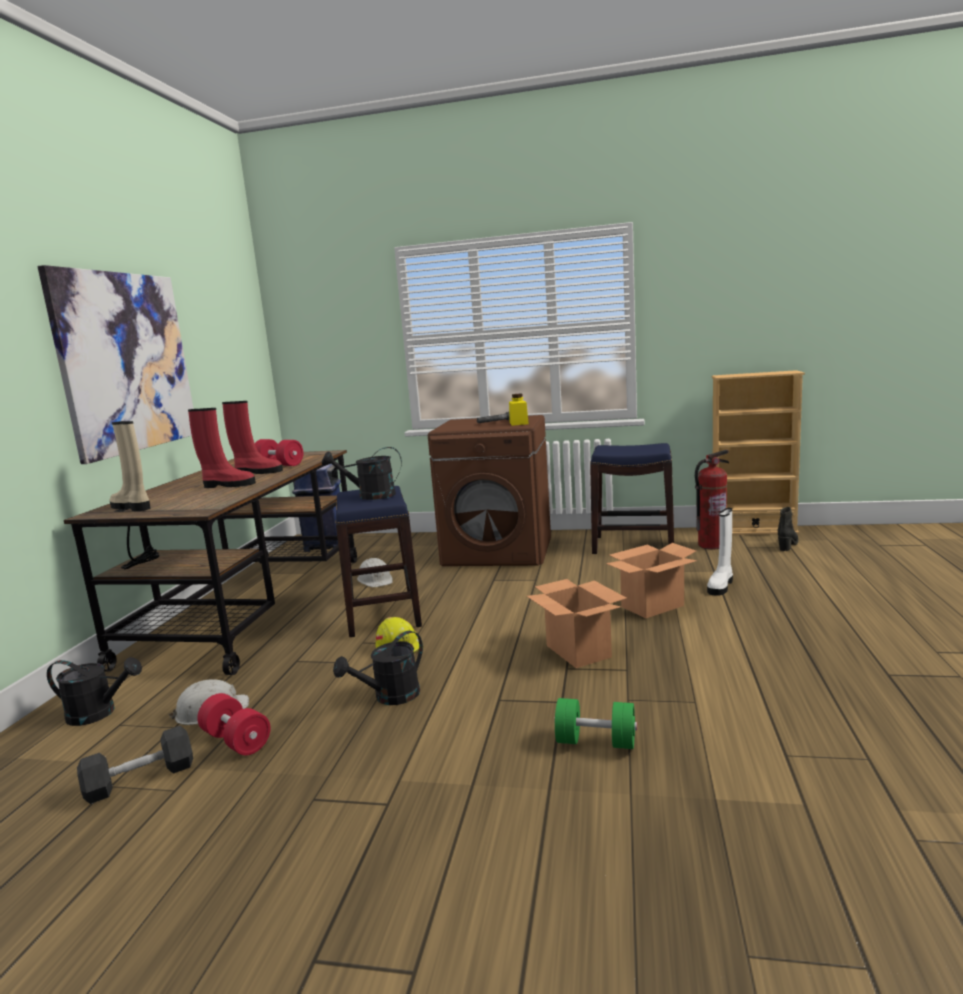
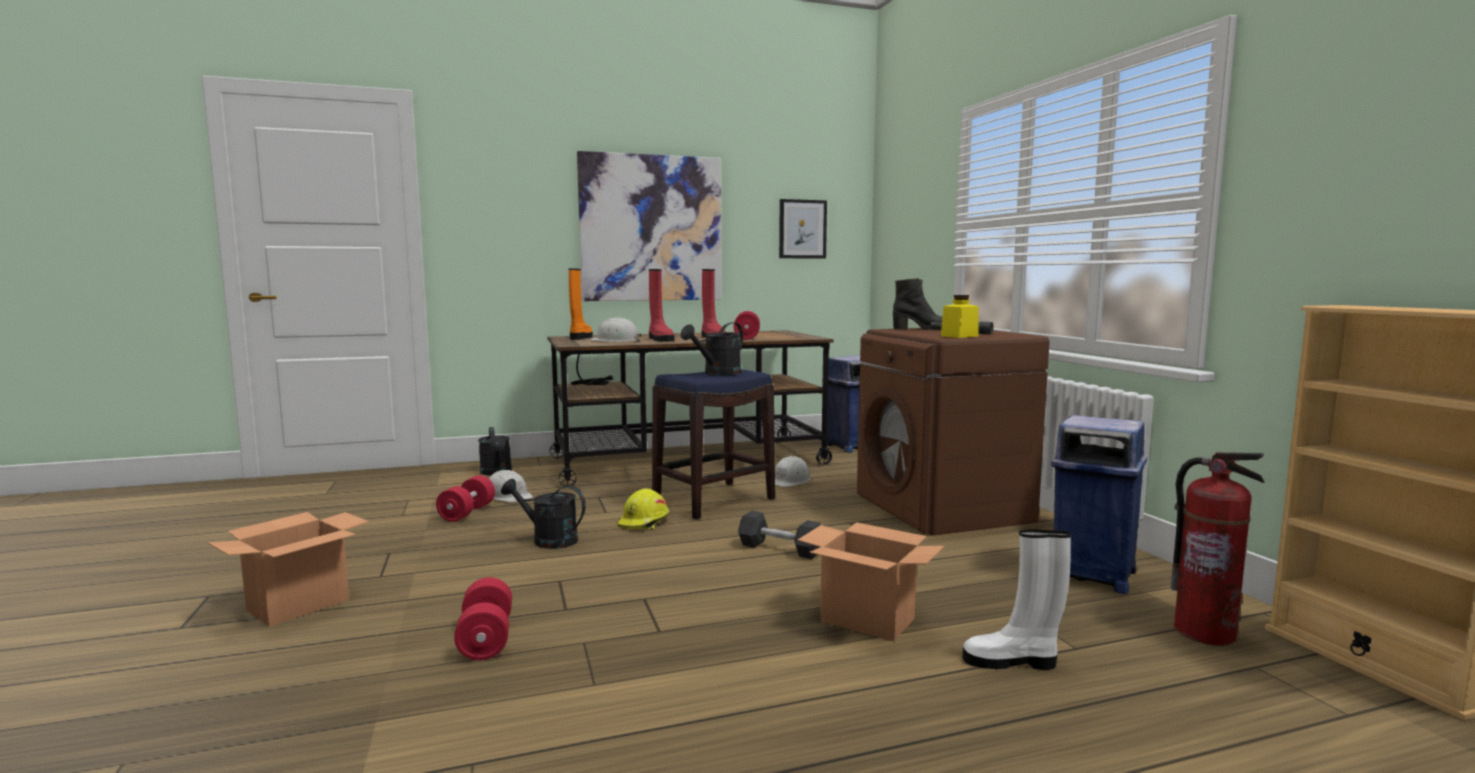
camera: 60 degrees right, 5 degrees down
(132, 507) = (580, 338): beige boot -> orange boot
(140, 779) = (415, 504): grey dumbbell -> grey dumbbell (780, 549)
(201, 497) = (615, 341): none -> white hard hat
(232, 351) = (802, 229): none -> picture
(370, 496) = (717, 373): black watering can -> black watering can turned 105 degrees counterclockwise
(577, 651) = (690, 597): cardboard box -> cardboard box (299, 605)
(596, 742) = (486, 639): green dumbbell -> red dumbbell
(633, 545) = (1091, 574): stool -> blue trash can
(787, 544) = (1357, 711): black boot -> black boot (922, 329)

